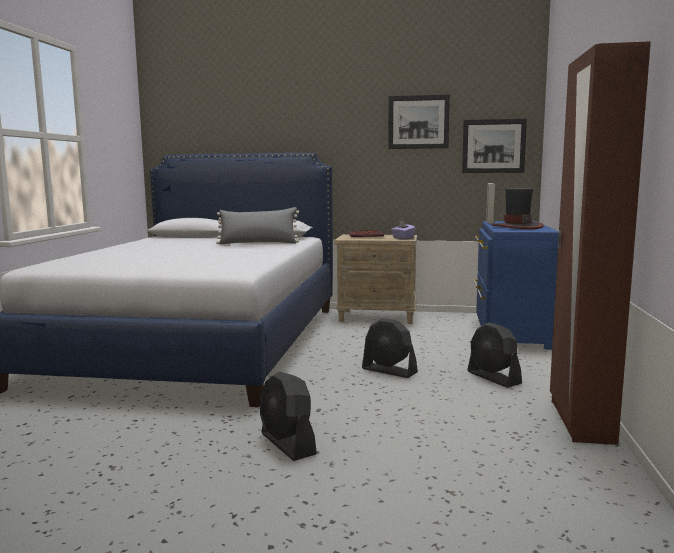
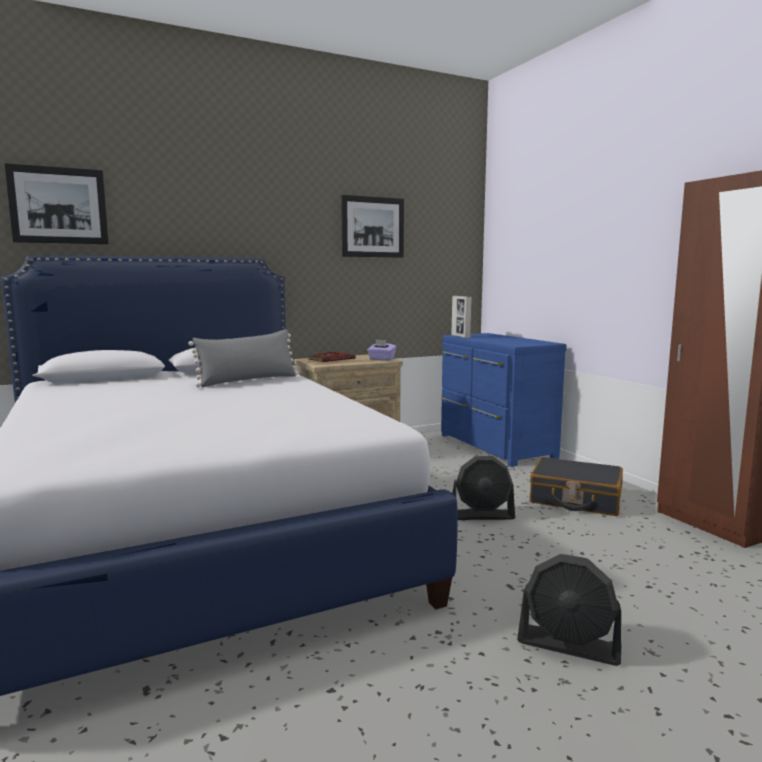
camera: 35 degrees left, 0 degrees up
(493, 146) = (443, 257): picture -> picture (58, 205)
(493, 378) = (575, 499): black fan -> black suitcase
(517, 227) = (507, 340): hat -> none

